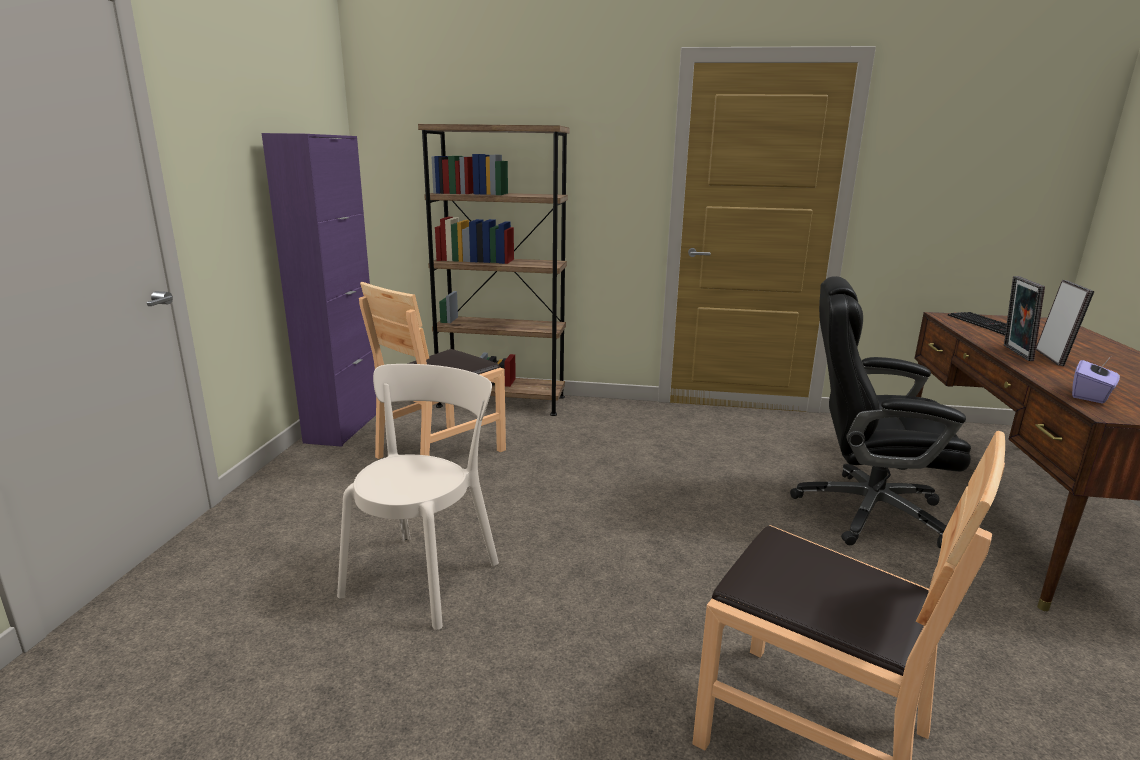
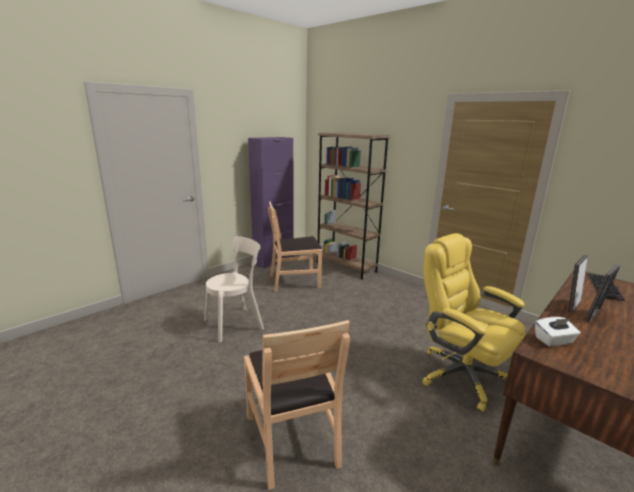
camera: 35 degrees right, 0 degrees up
(865, 511) = (461, 375): black office chair -> yellow office chair
(1090, 396) = (554, 341): purple tissue box -> white tissue box

